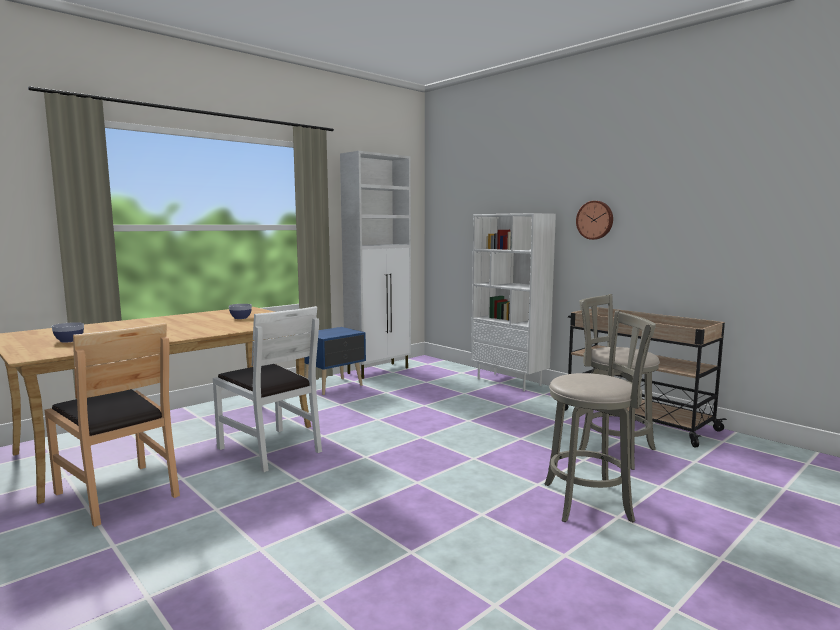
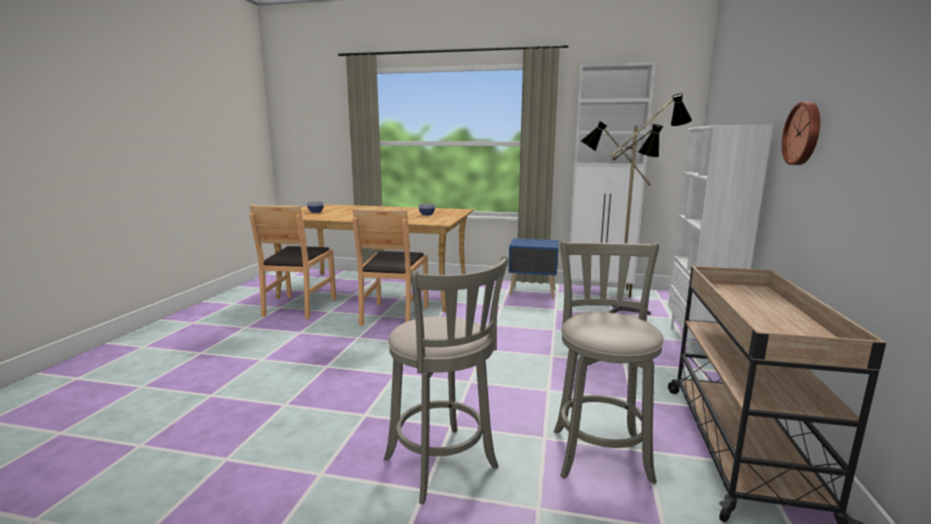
camera: 55 degrees right, 5 degrees up
(270, 449) = (394, 315): white chair -> brown chair
(430, 380) = (620, 313): none -> floor lamp

